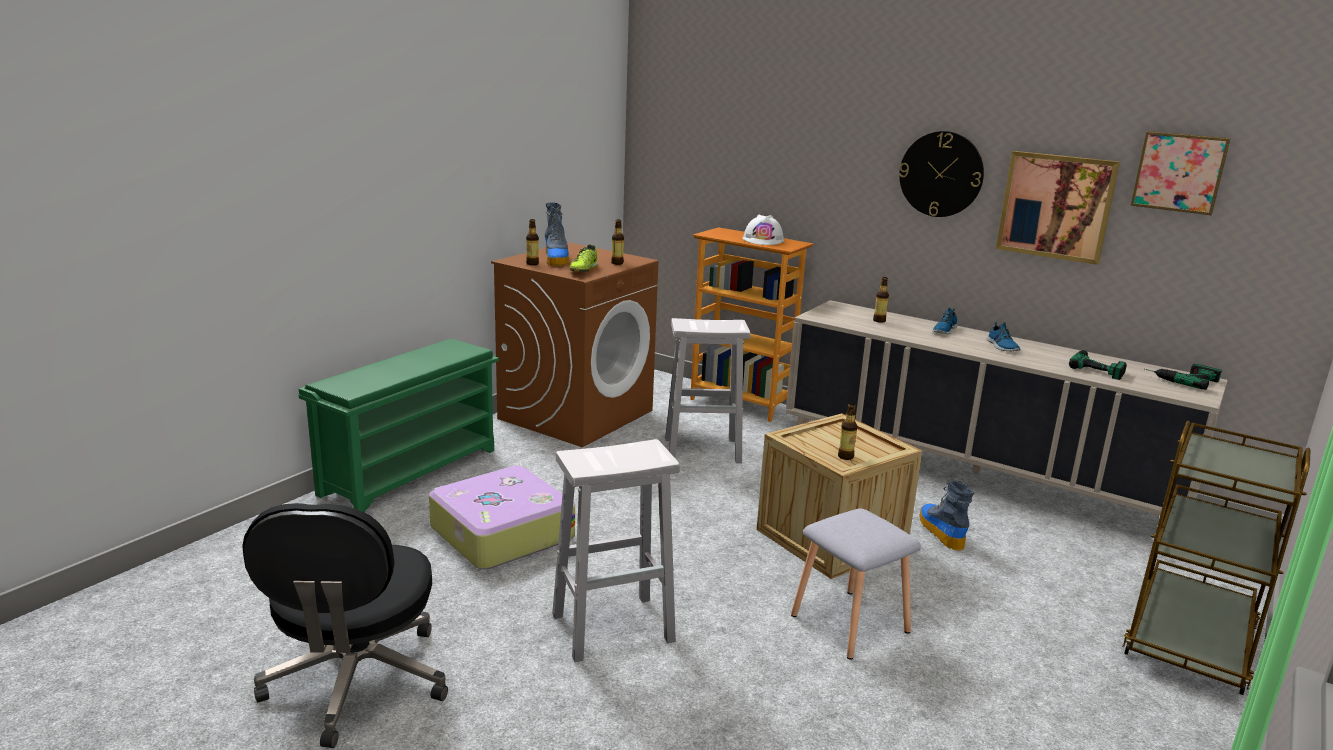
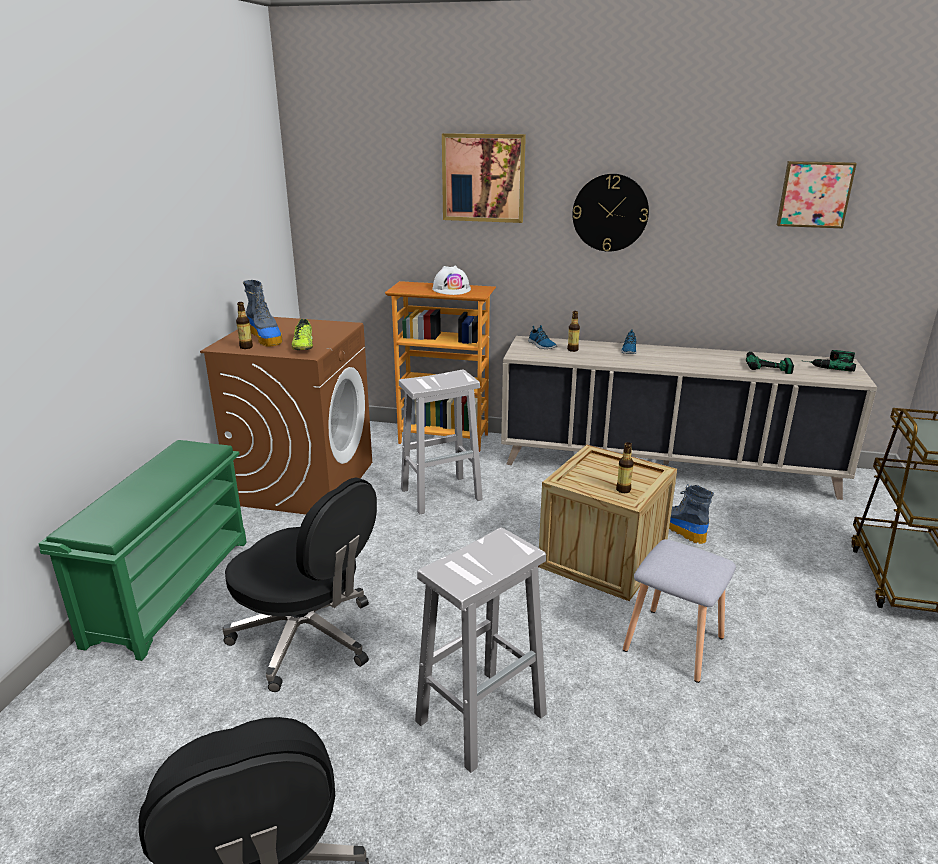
camera: 20 degrees left, 5 degrees up
(500, 533) = (307, 638): suitcase -> black office chair
(617, 263) = (328, 333): bottle -> none
(1002, 346) = (684, 358): shoe -> shoe (541, 345)
(1056, 206) = (713, 232): picture -> picture (483, 178)

